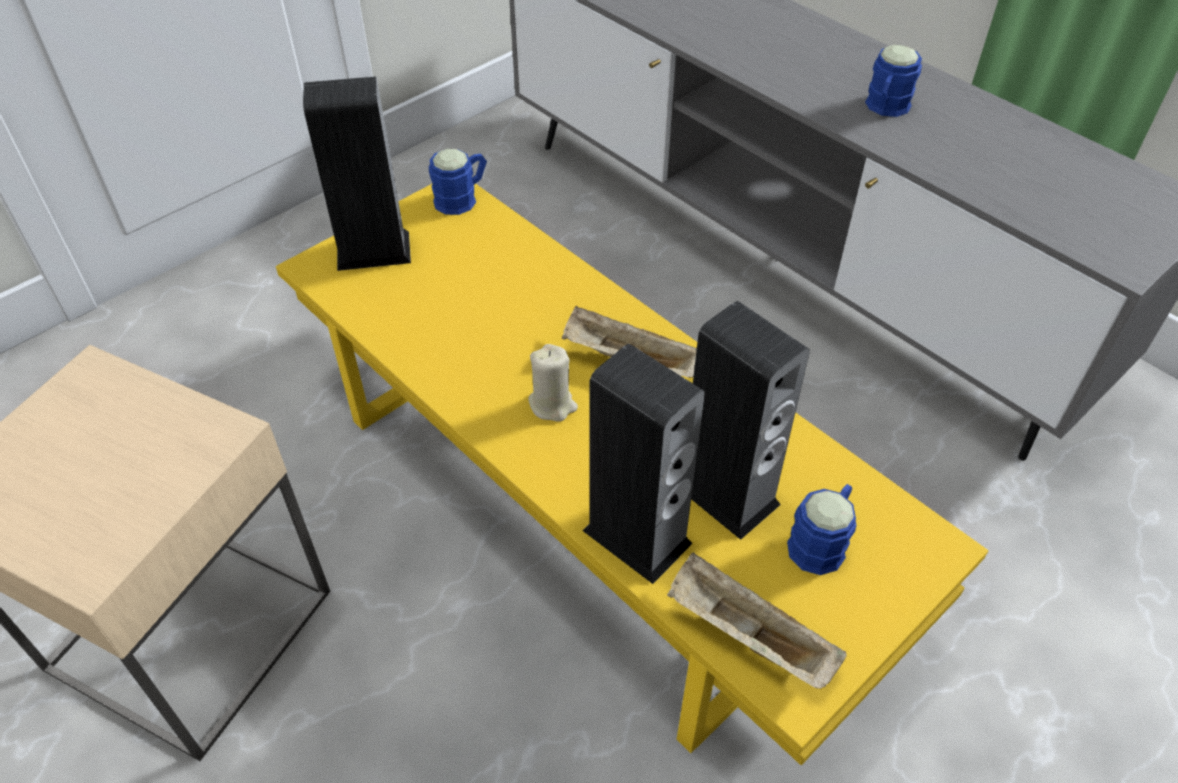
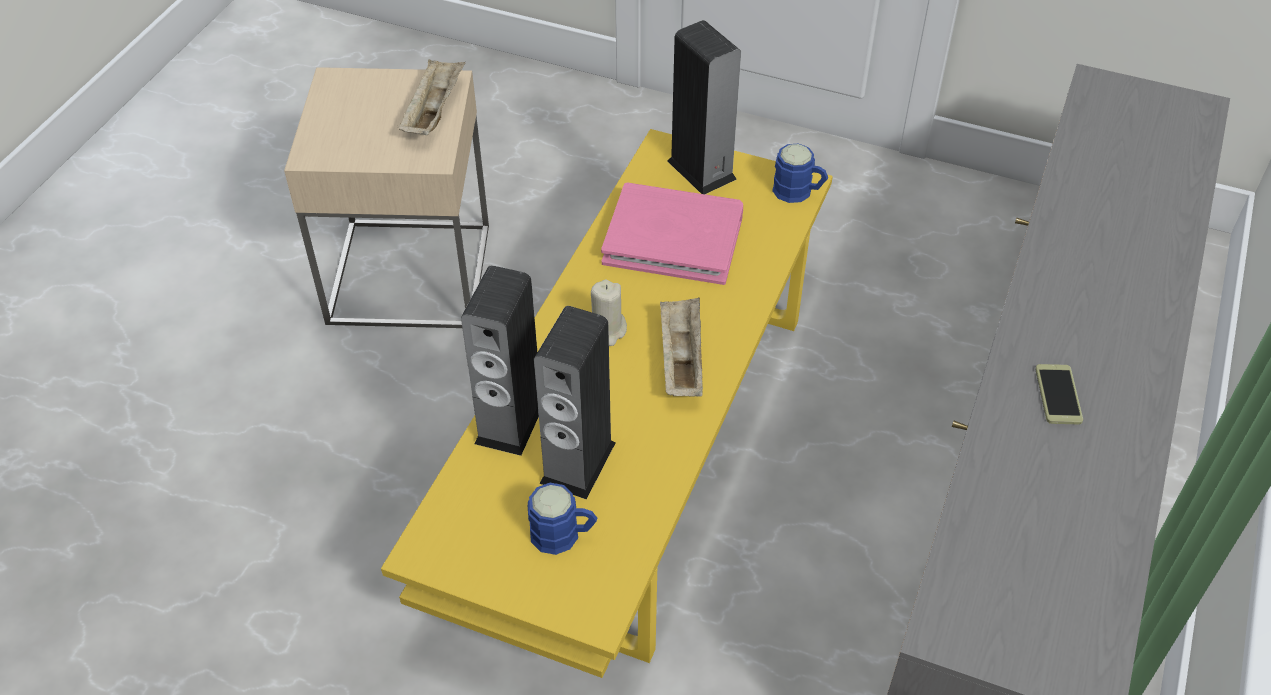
camera: 65 degrees right, 0 degrees up
(455, 306) = (673, 238): none -> pink book
(746, 636) = (455, 511): beige tray -> beige tray (433, 111)
(885, 108) = (1058, 395): blue mug -> phone

